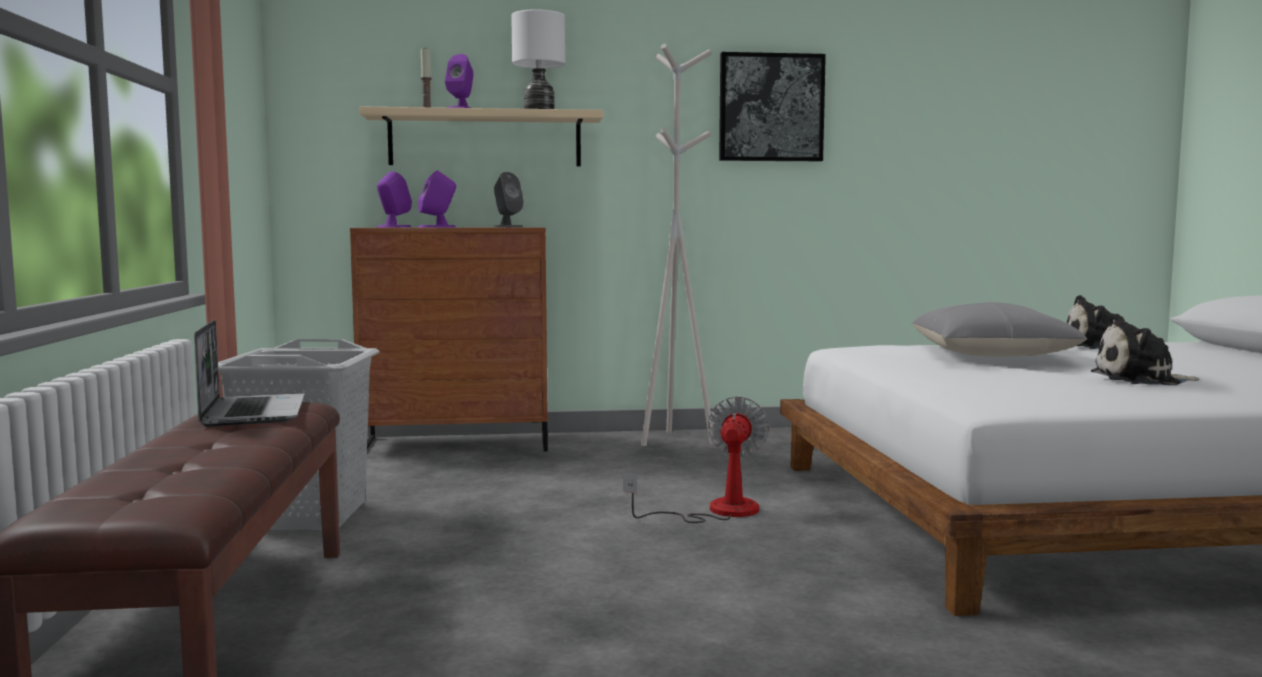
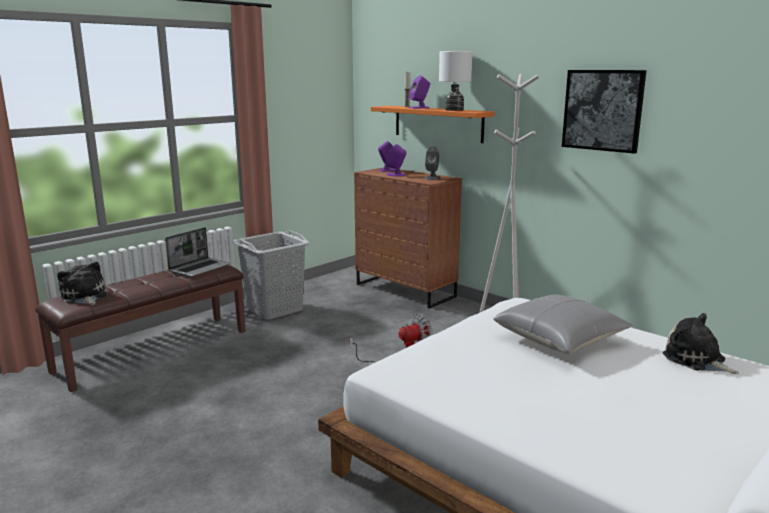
camera: 50 degrees right, 10 degrees up
(485, 139) = (438, 123): beige shelf -> orange shelf
(1141, 380) = (541, 394): plush toy -> plush toy (84, 296)

